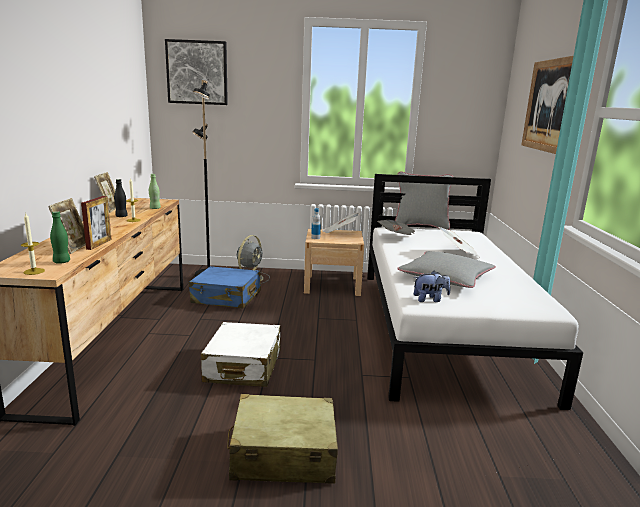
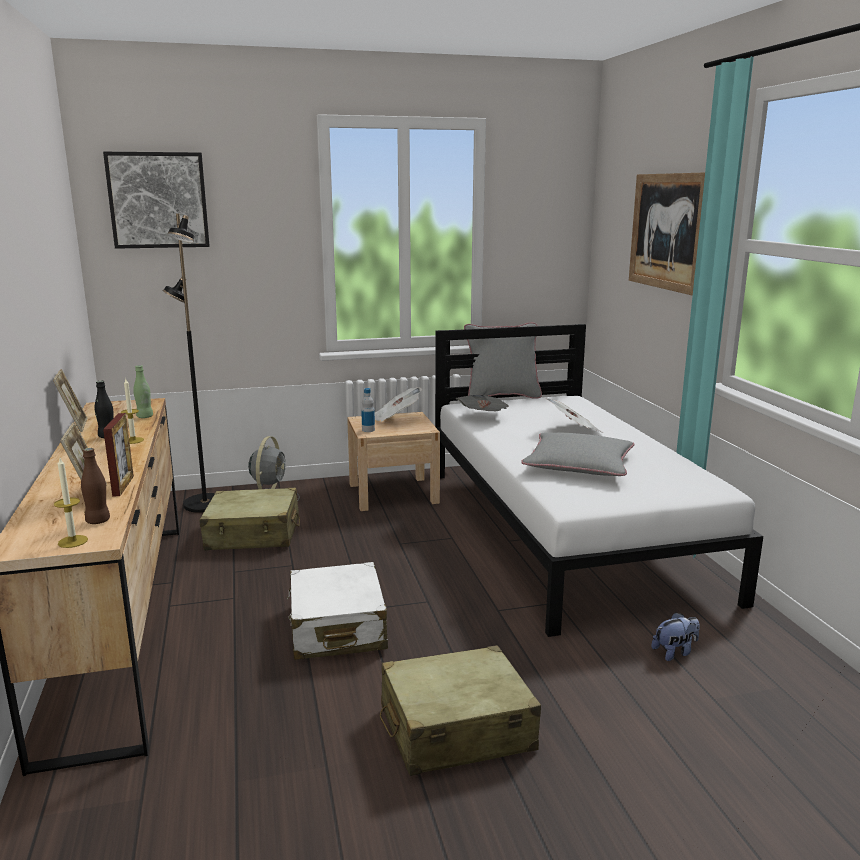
camera: 15 degrees left, 0 degrees up
(62, 262) = (98, 521): green bottle -> brown bottle
(226, 297) = (253, 534): blue suitcase -> beige suitcase
(430, 299) = (580, 498): plush toy -> plush toy (675, 652)

